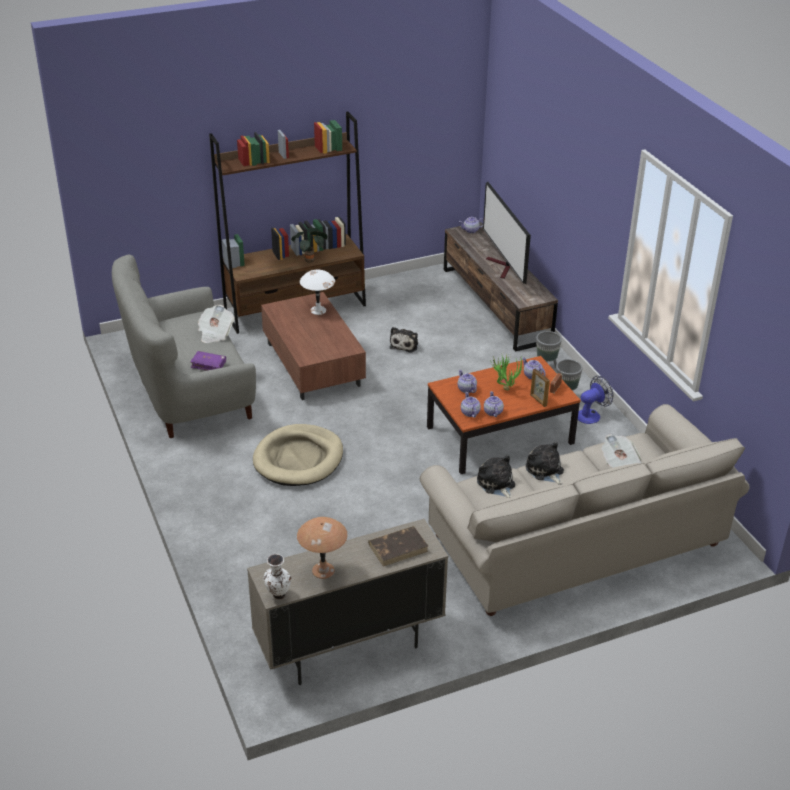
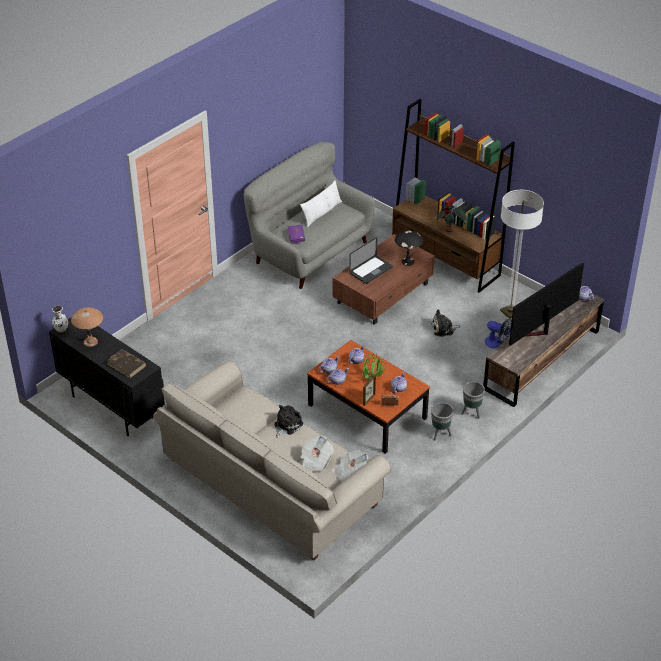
camera: 65 degrees right, 5 degrees up
(181, 335) = (322, 213): none -> white pillow
(215, 333) = (334, 225): newspaper -> newspaper (349, 472)
(299, 459) = (273, 324): beige dog bed -> none
(311, 337) = (371, 270): none -> laptop
(318, 310) = (407, 261): white table lamp -> black table lamp
(349, 648) = (112, 407): beige cabinet -> black cabinet
(411, 298) = (510, 312): none -> floor lamp
(496, 484) = (254, 405): plush toy -> none
(591, 415) = (429, 454): fan -> fan (497, 343)

